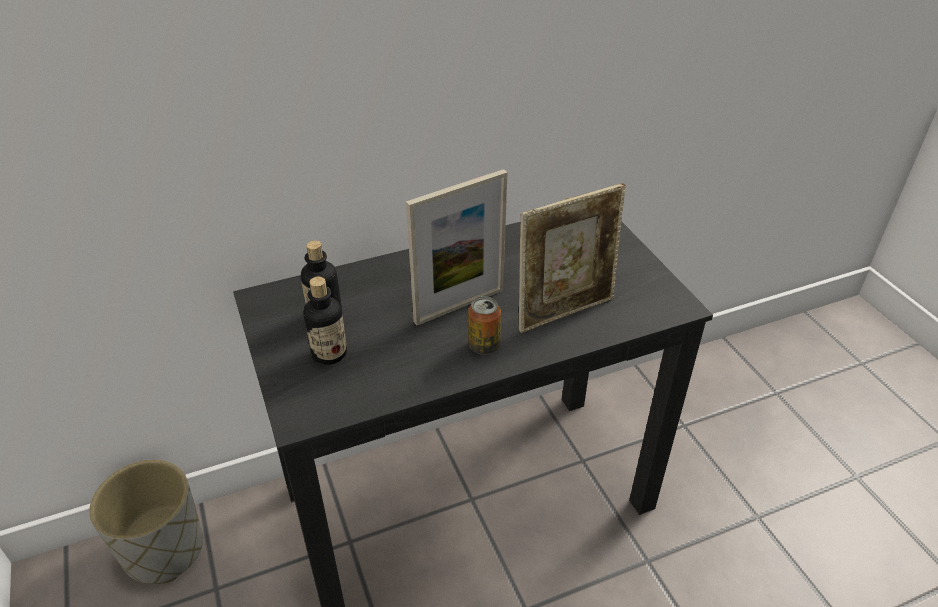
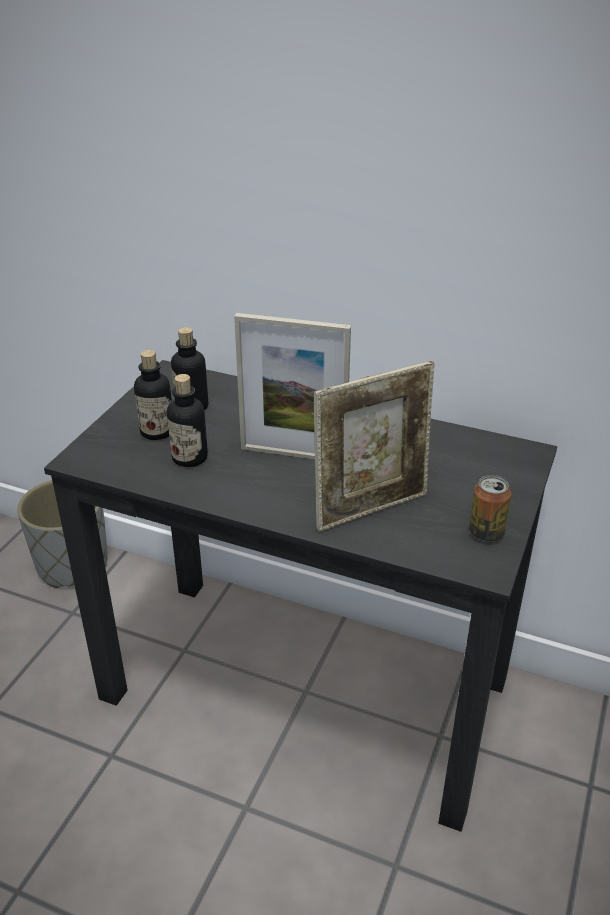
camera: 45 degrees right, 5 degrees down
(389, 357) = (190, 458): none -> bottle
(484, 346) = (265, 492): can -> can (486, 532)
(565, 311) = (371, 508): picture frame -> picture frame turned 45 degrees counterclockwise

